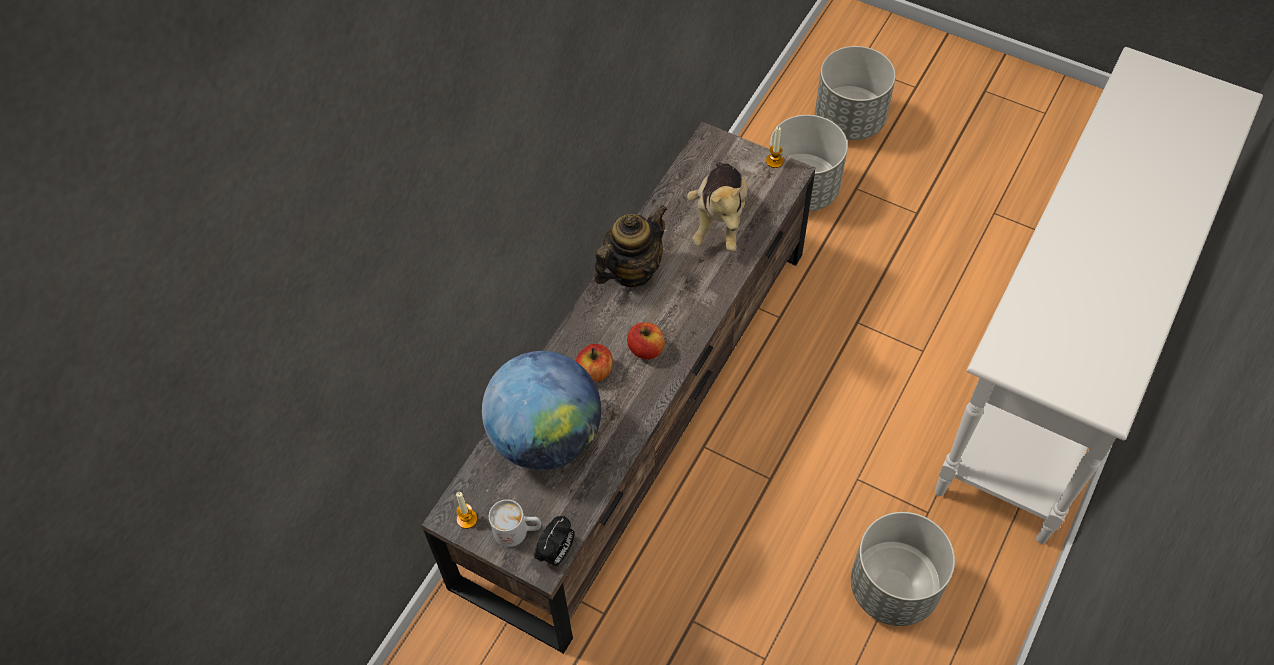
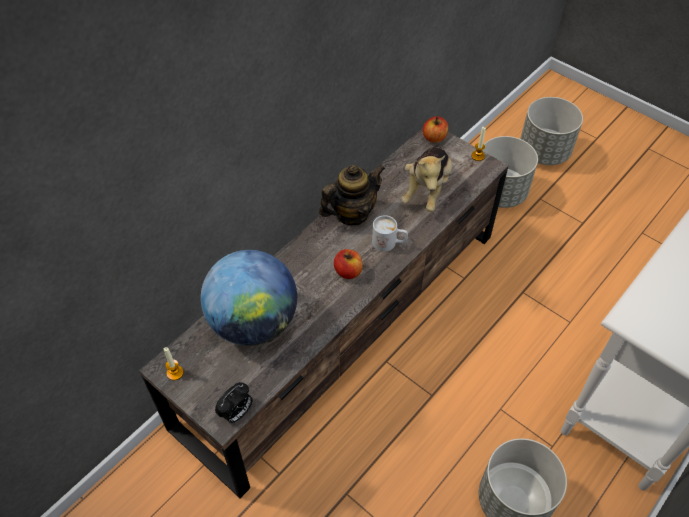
camera: 10 degrees right, 5 degrees down
(518, 531) = (211, 390): white mug -> white mug (389, 243)
(595, 371) = (305, 281): apple -> apple (434, 137)

